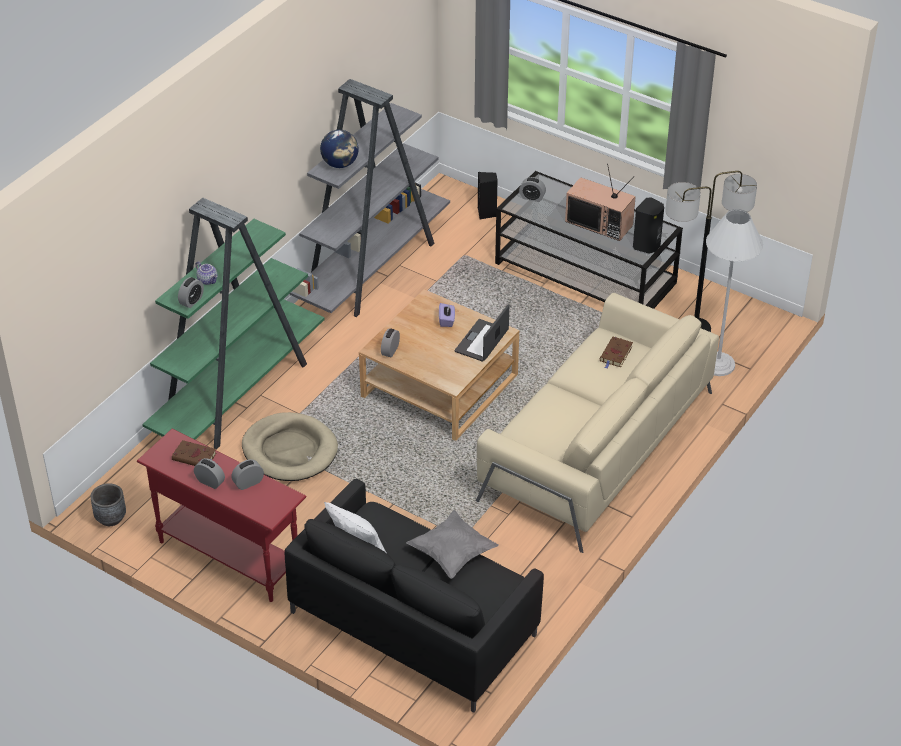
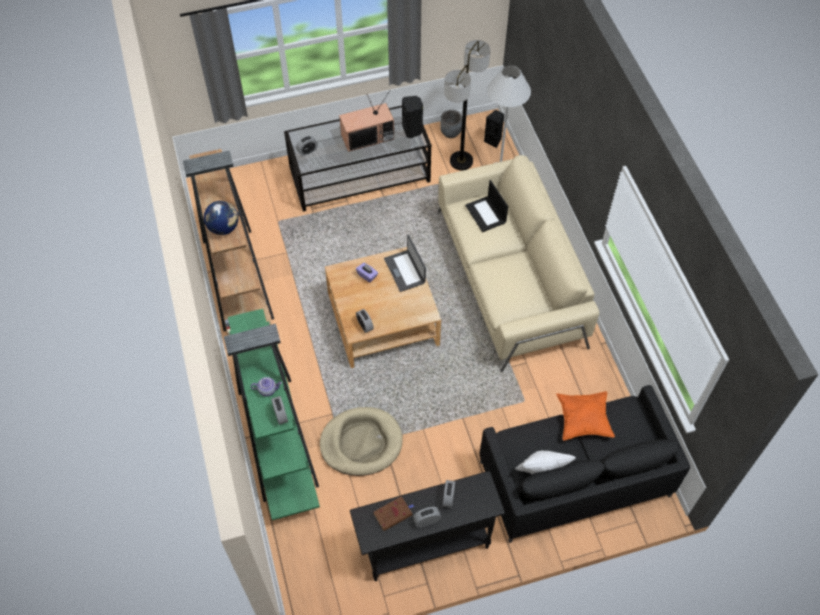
camera: 50 degrees left, 15 degrees up
(111, 518) = (323, 598): grey planter -> grey planter (450, 132)
(229, 556) = (425, 546): red console table -> black console table
(372, 267) = (236, 277): grey bookcase -> brown bookcase
(452, 554) = (583, 420): grey pillow -> orange pillow
(487, 213) = (252, 182): black speaker -> black speaker (493, 141)
(616, 354) = (486, 214): brown book -> laptop

